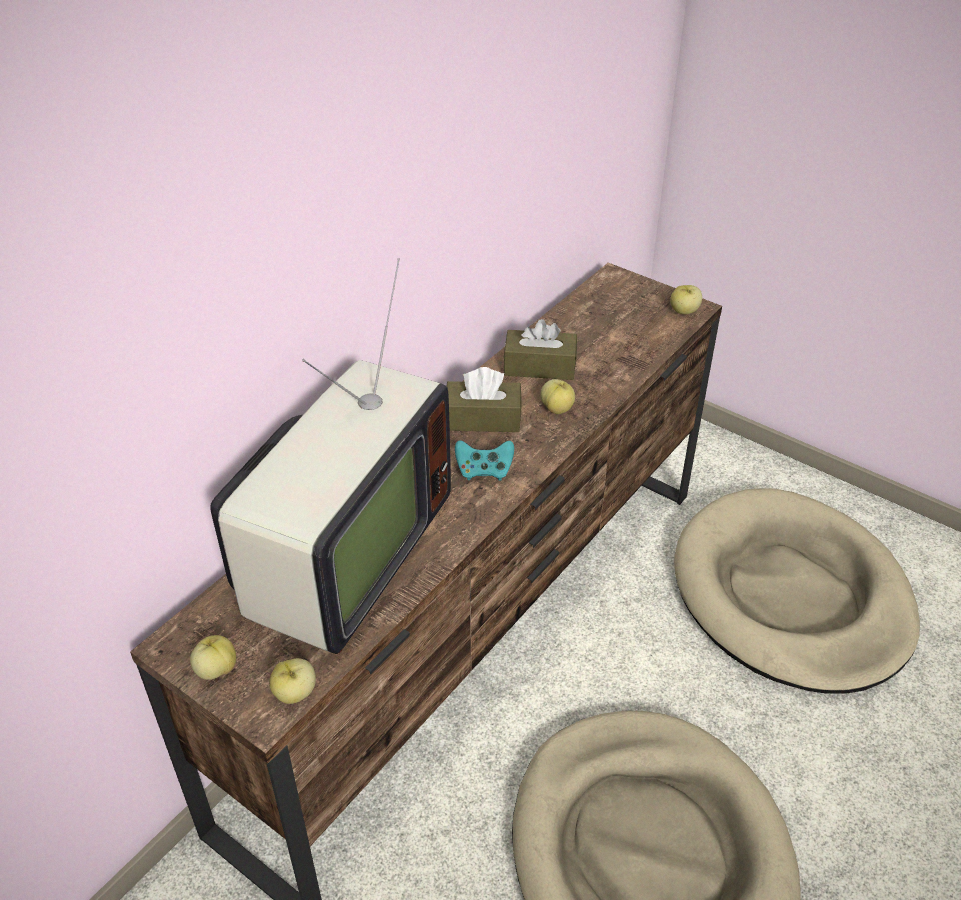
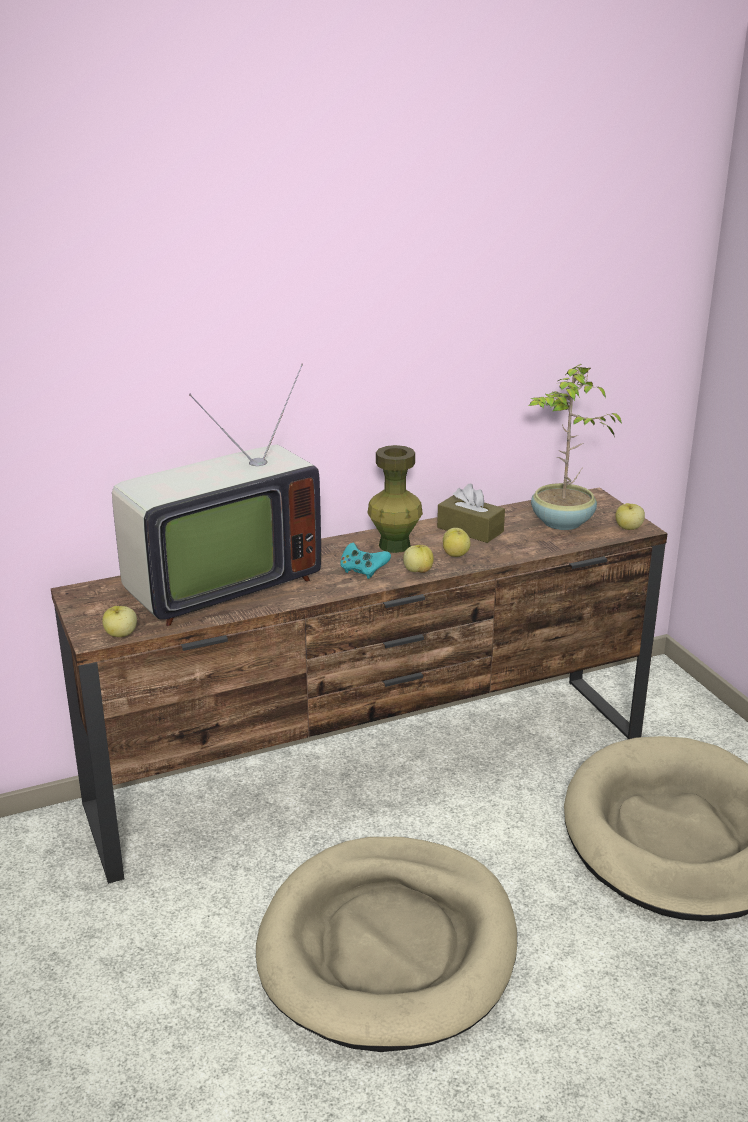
camera: 30 degrees right, 15 degrees down
(216, 669) = (88, 610): apple -> apple (418, 571)
(483, 419) = (394, 545): brown tissue box -> green vase
(618, 325) = (561, 523): none -> potted plant

